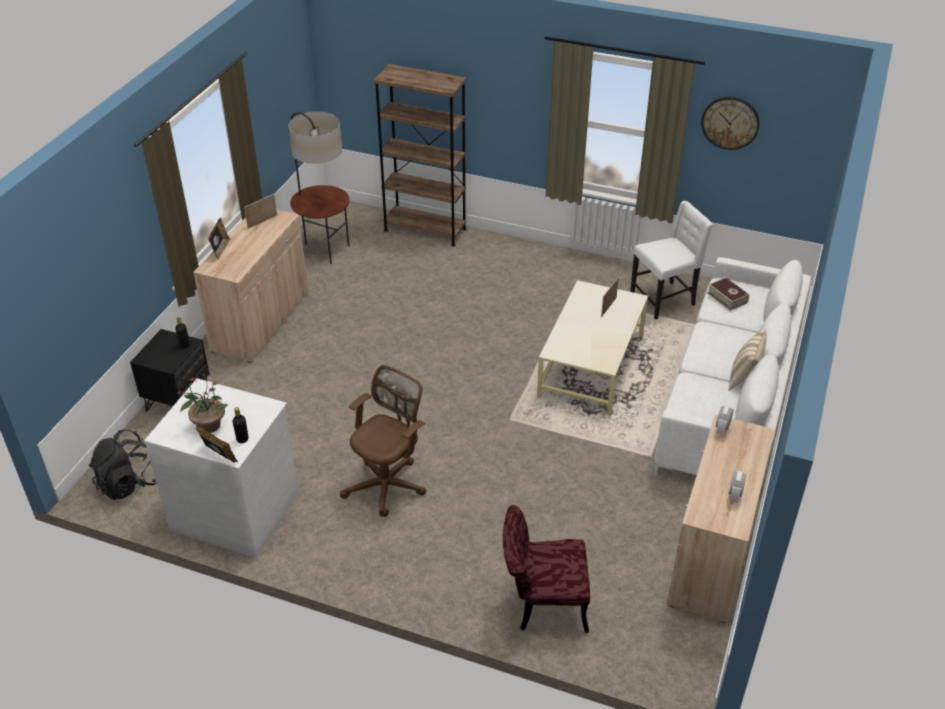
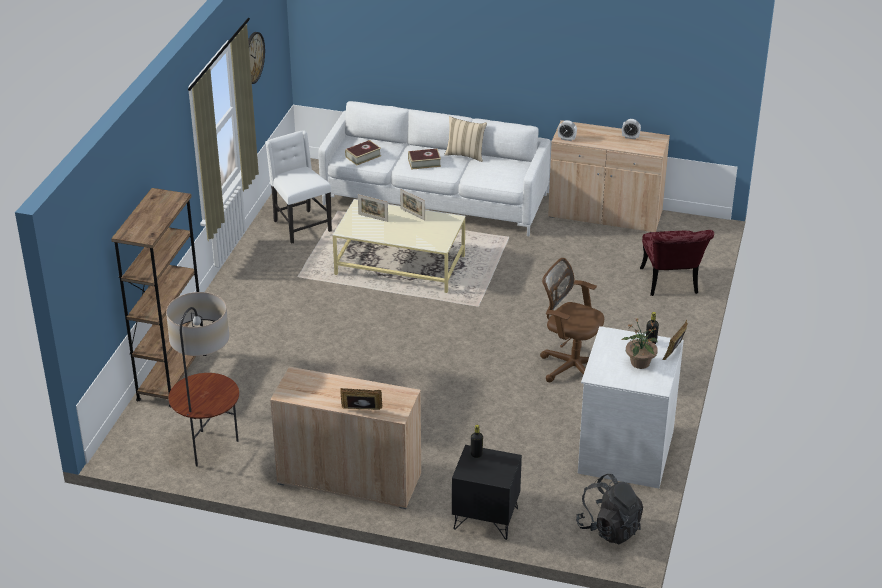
camera: 95 degrees left, 5 degrees down
(262, 222) = (305, 390): picture frame -> picture frame (412, 214)
(719, 342) = (424, 162): none -> book

